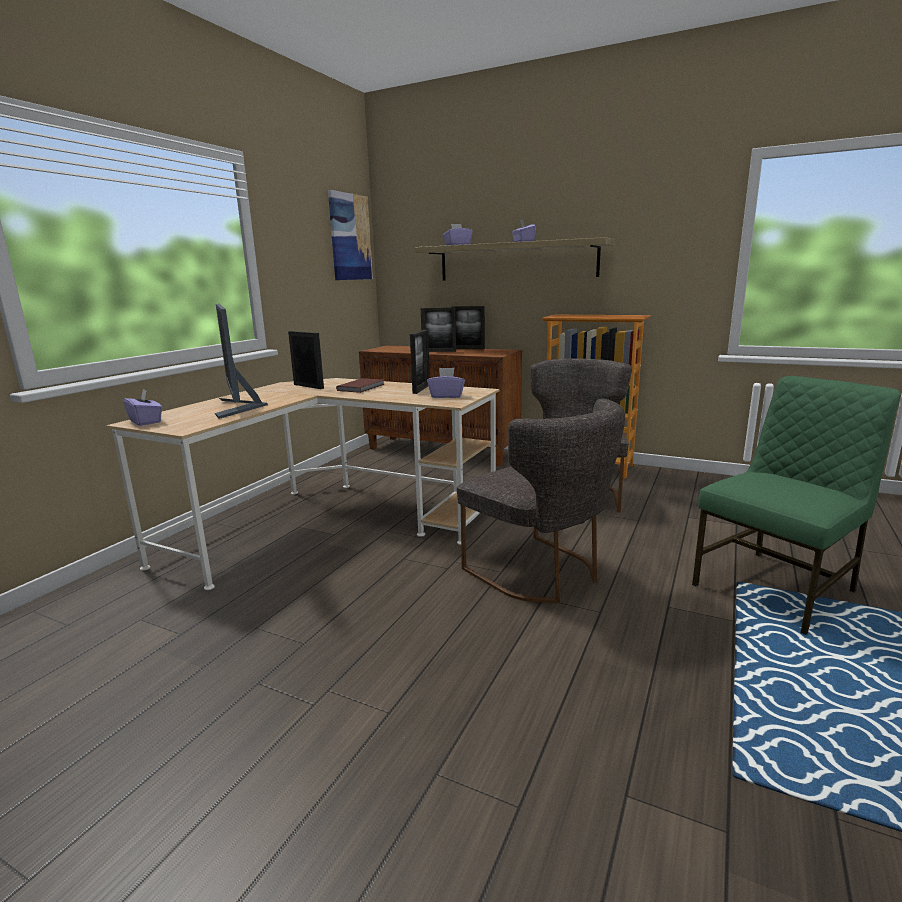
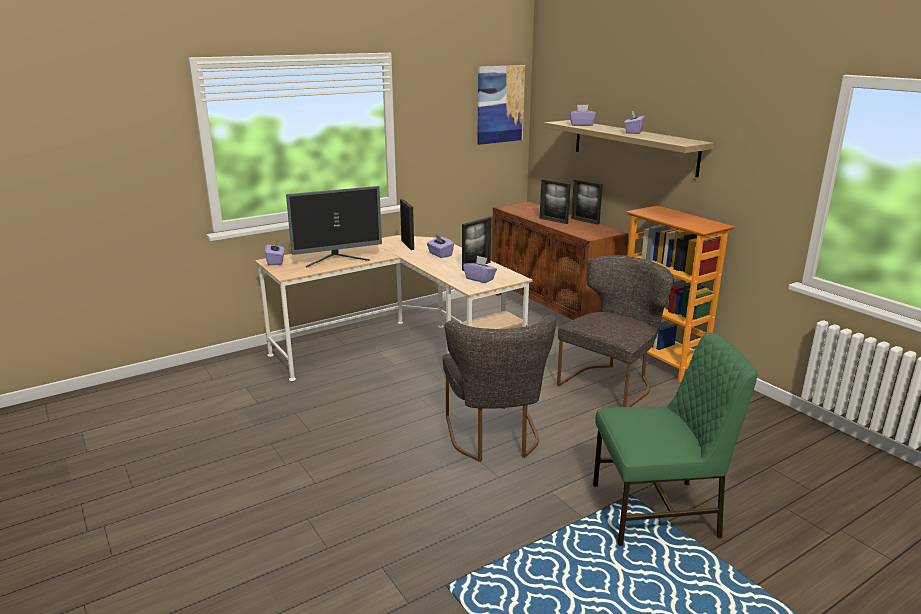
camera: 30 degrees right, 5 degrees up
(239, 407) = (337, 260): monitor -> monitor turned 120 degrees counterclockwise
(362, 387) = (440, 254): brown book -> purple tissue box

